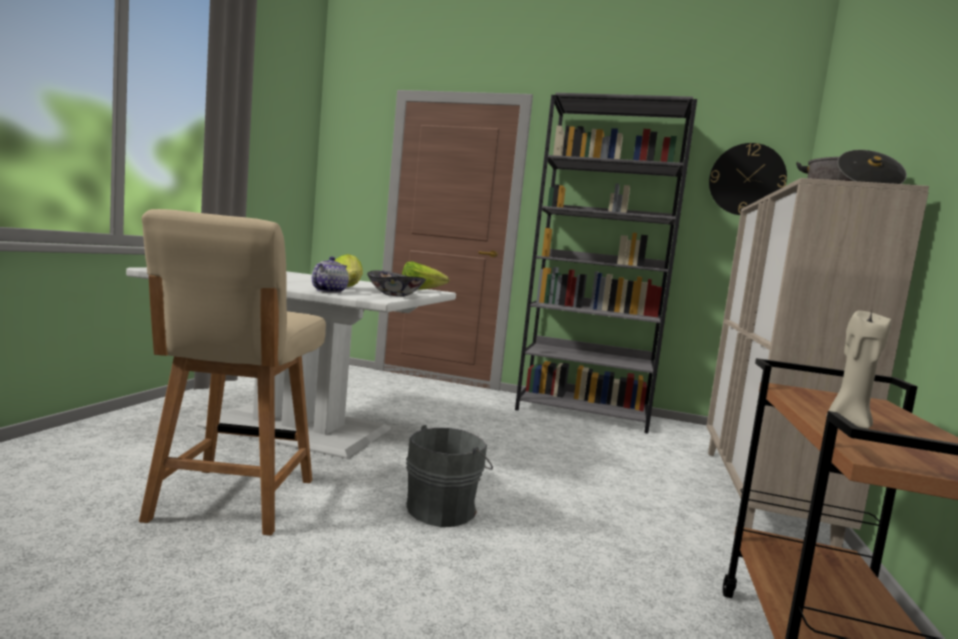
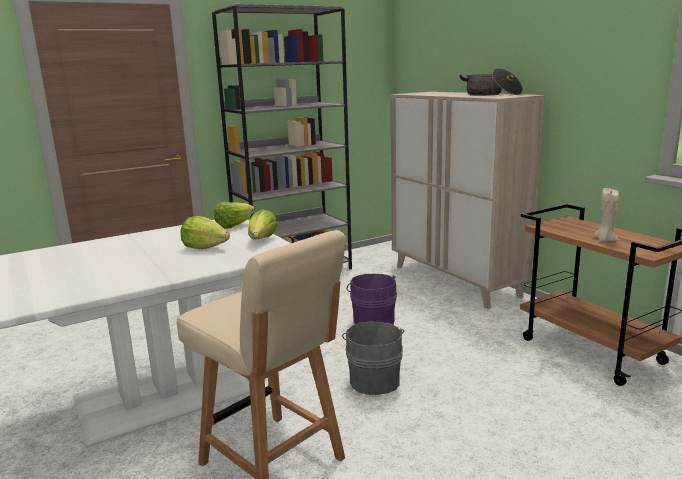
camera: 45 degrees left, 10 degrees up
(328, 291) = (237, 260): teapot -> none
(395, 295) = (262, 240): bowl -> lettuce
(566, 473) = (373, 320): none -> purple bucket
(746, 179) = (359, 61): wall clock -> none

